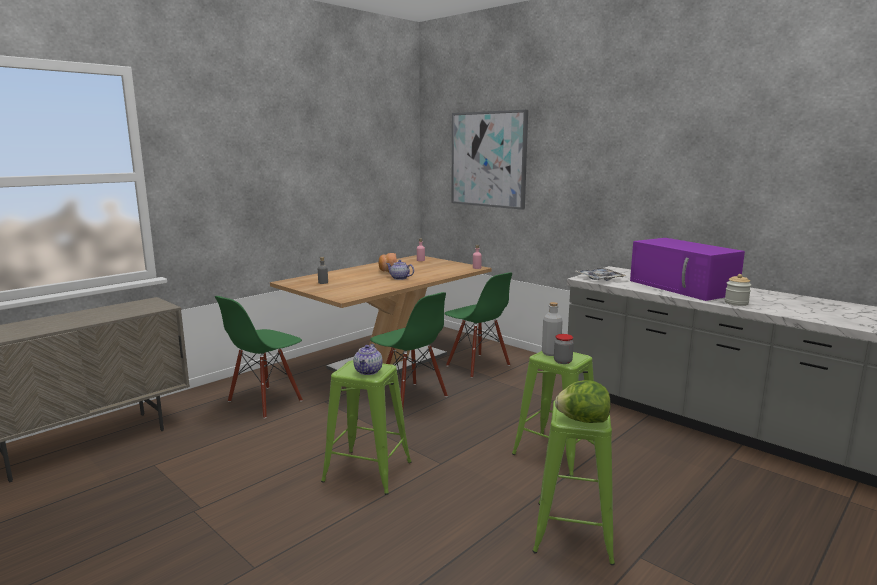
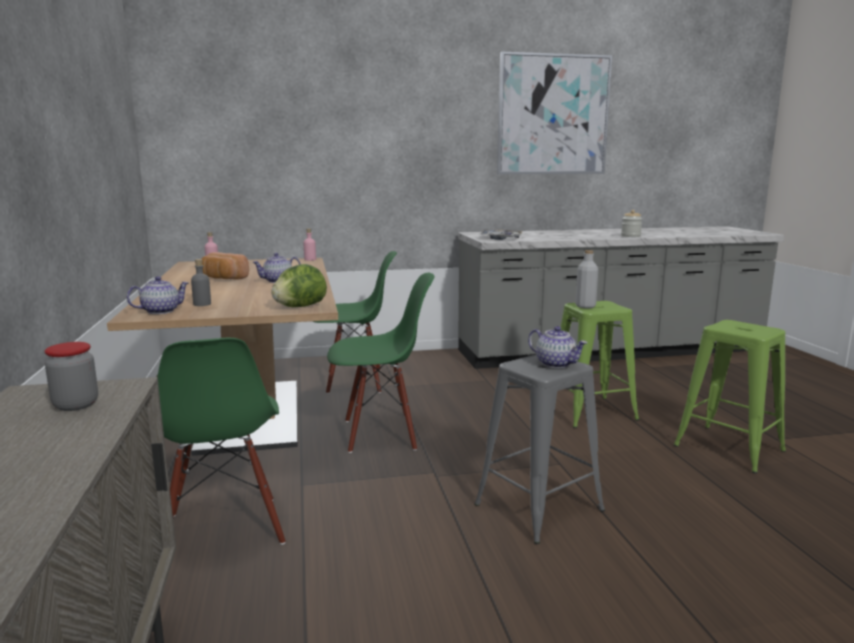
camera: 55 degrees left, 0 degrees up
(300, 282) = (161, 311): none -> teapot
(367, 471) = (538, 508): green stool -> grey stool
(488, 159) = (276, 116): picture -> picture (553, 115)
(562, 361) = (612, 308): jar -> jar (76, 405)
(582, 420) = (761, 330): lettuce -> lettuce (300, 307)
(683, 287) = (568, 234): purple microwave -> none

